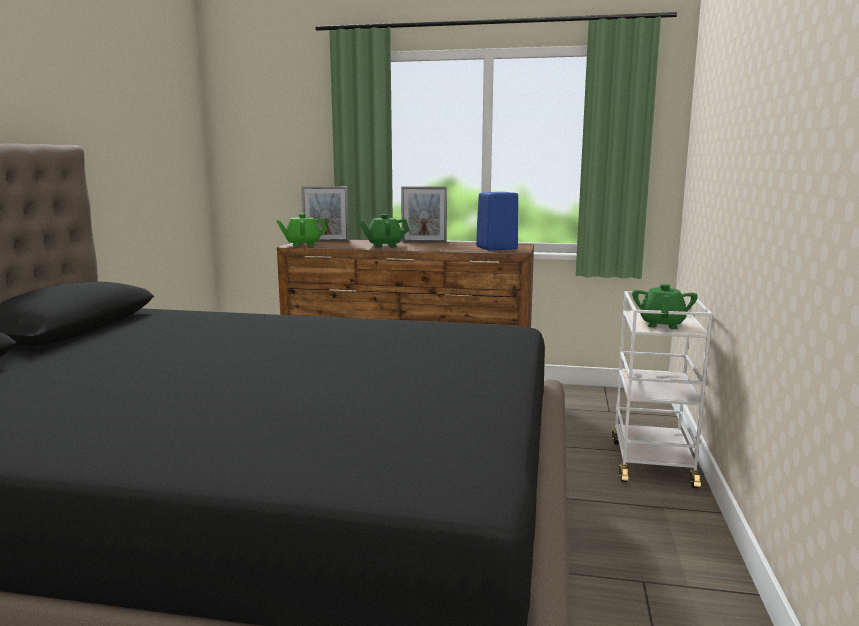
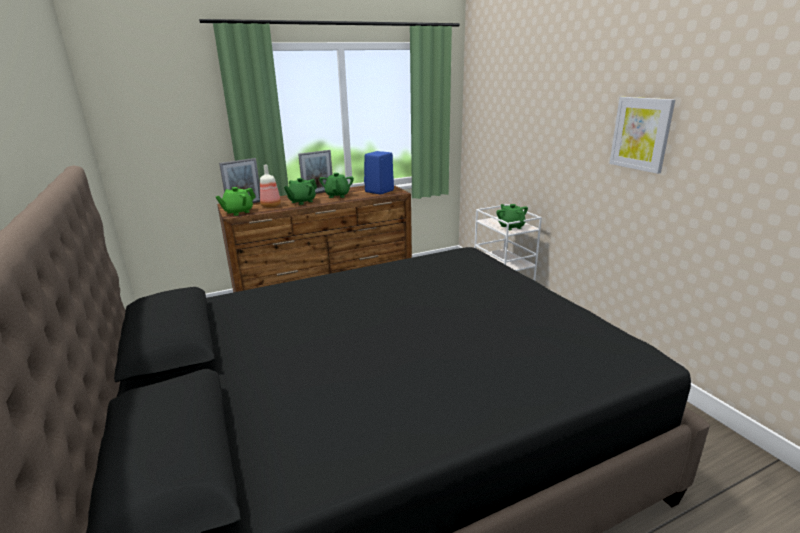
camera: 35 degrees left, 10 degrees up
(346, 245) = (271, 206): none -> bottle
(437, 246) = (337, 195): none -> green teapot
(809, 139) = (641, 134): none -> picture

